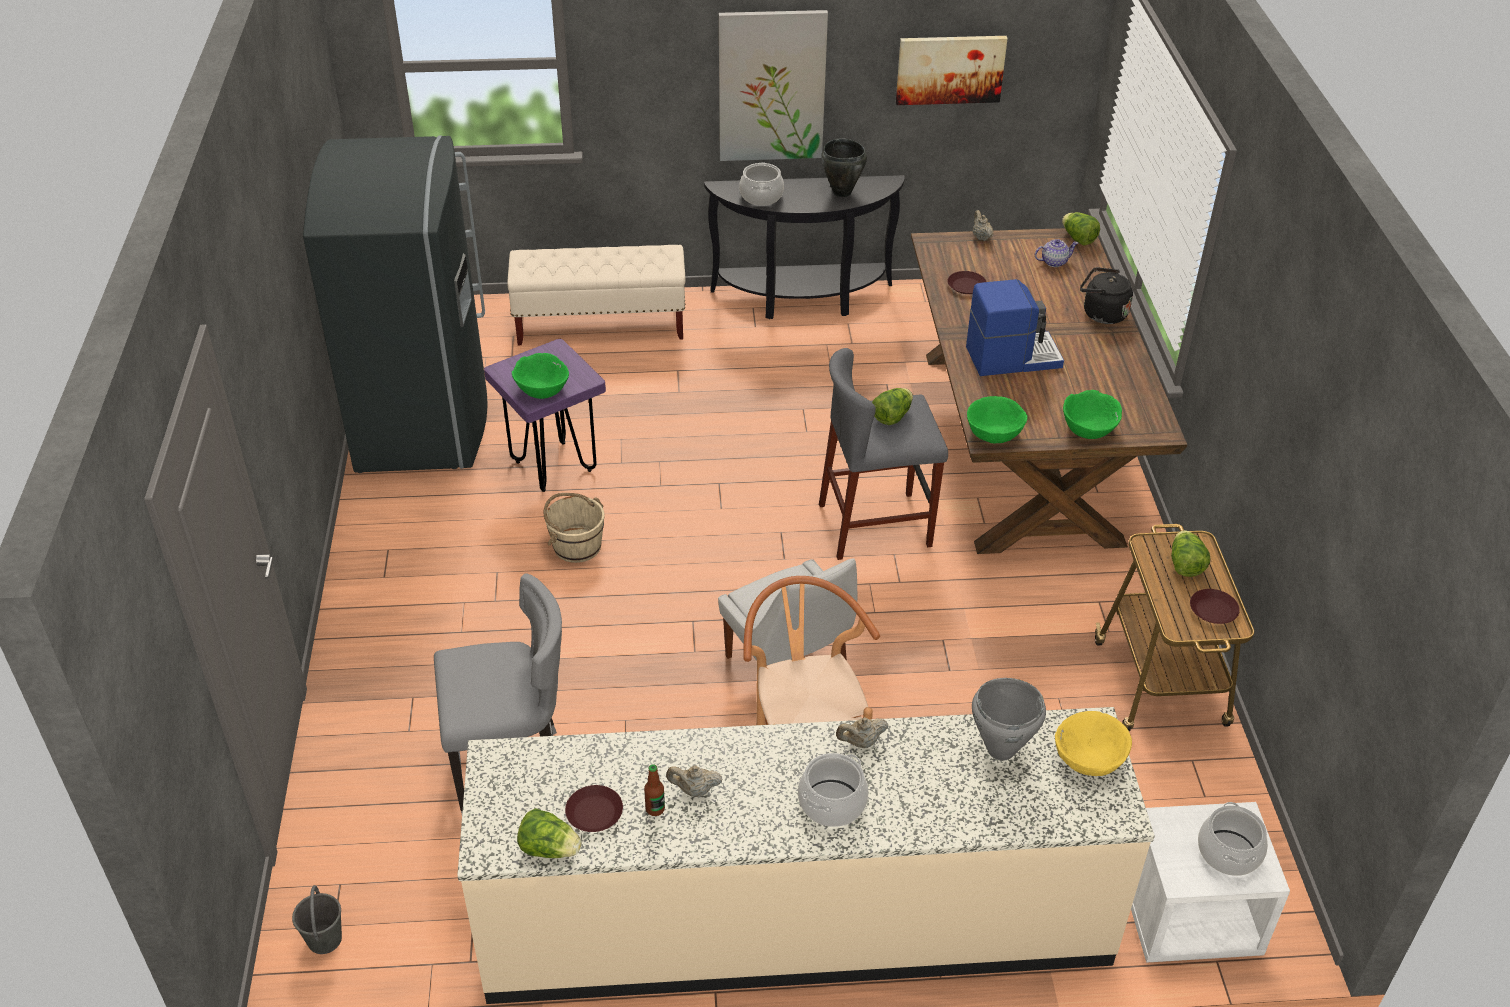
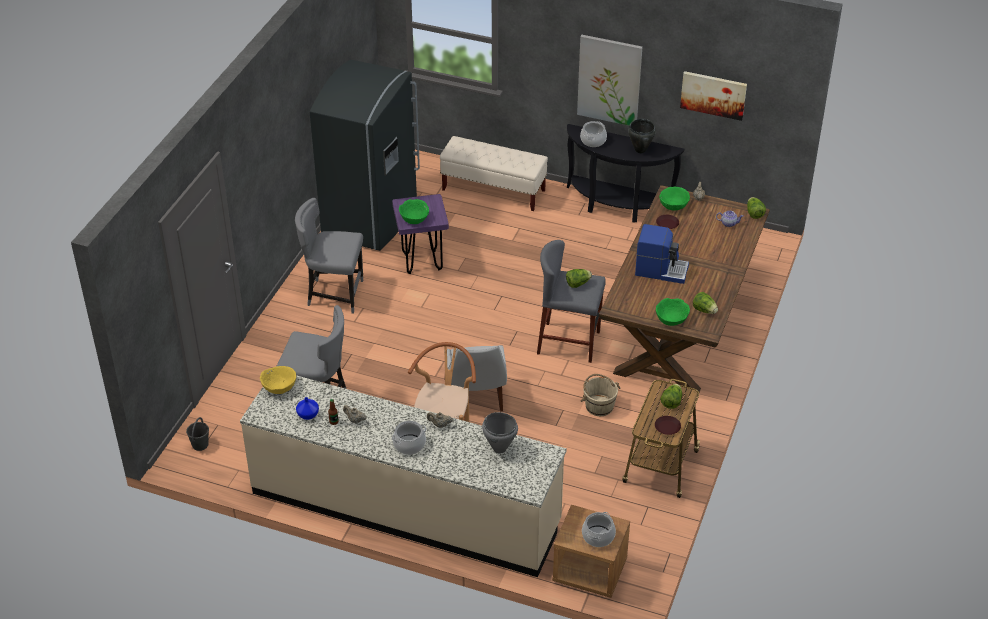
camera: 25 degrees right, 0 degrees up
(431, 564) = (334, 294): none -> grey chair
(549, 849) = (281, 422): lettuce -> lettuce (704, 310)
(576, 545) = (409, 306): beige bucket -> beige bucket (599, 406)
(595, 813) = (308, 415): brown plate -> blue vase
(993, 433) = (618, 307): green bowl -> green bowl (673, 205)
(1088, 758) = (536, 465): yellow bowl -> yellow bowl (279, 387)
(1101, 314) = (730, 260): black kettle -> none
(1188, 918) = (589, 571): white nightstand -> brown nightstand

